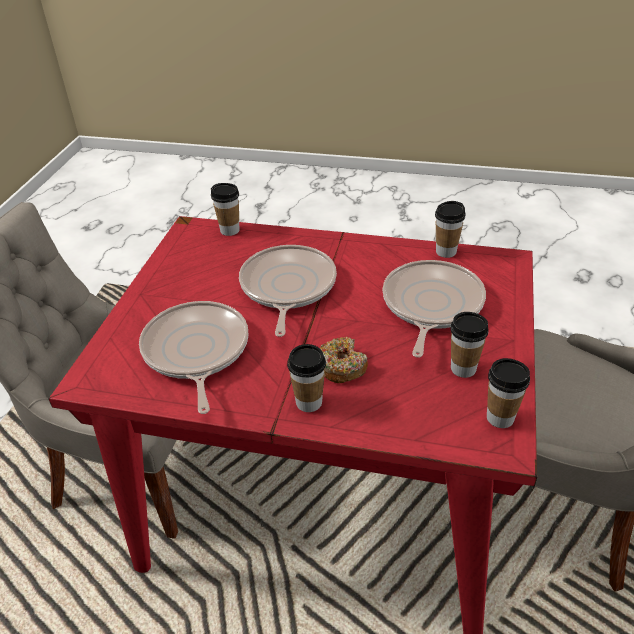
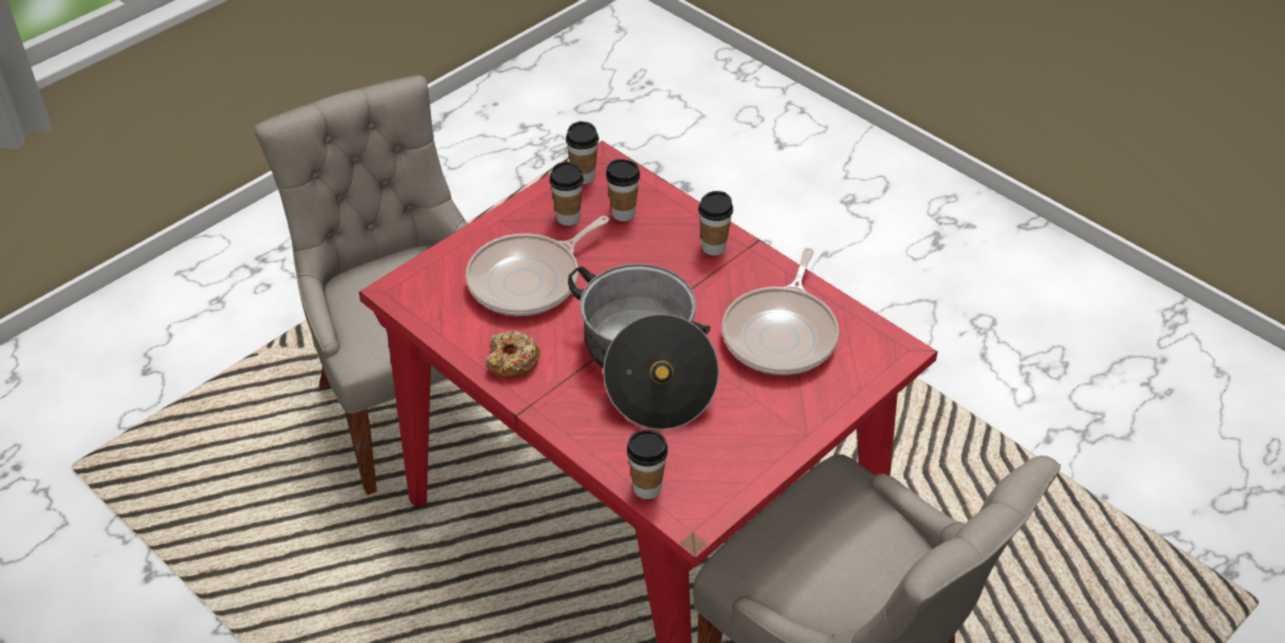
camera: 150 degrees left, 5 degrees up
(287, 288) = (645, 365): frying pan -> cooking pot
(341, 366) = (663, 263): donut -> donut (512, 361)
(446, 252) = (442, 330): cup -> cup (623, 213)

